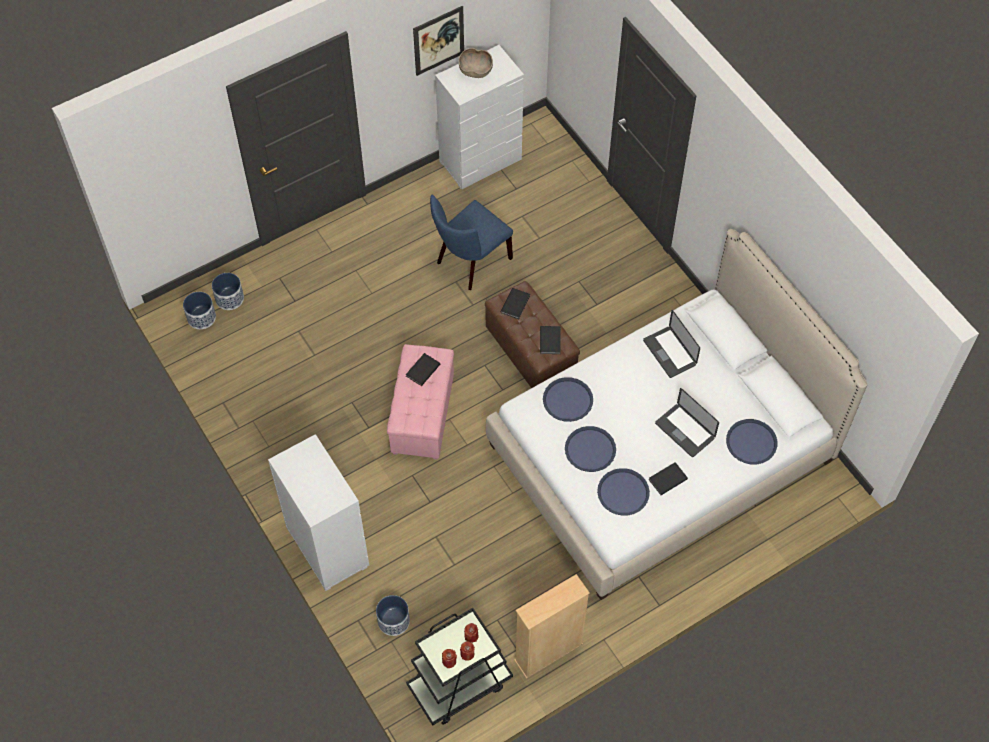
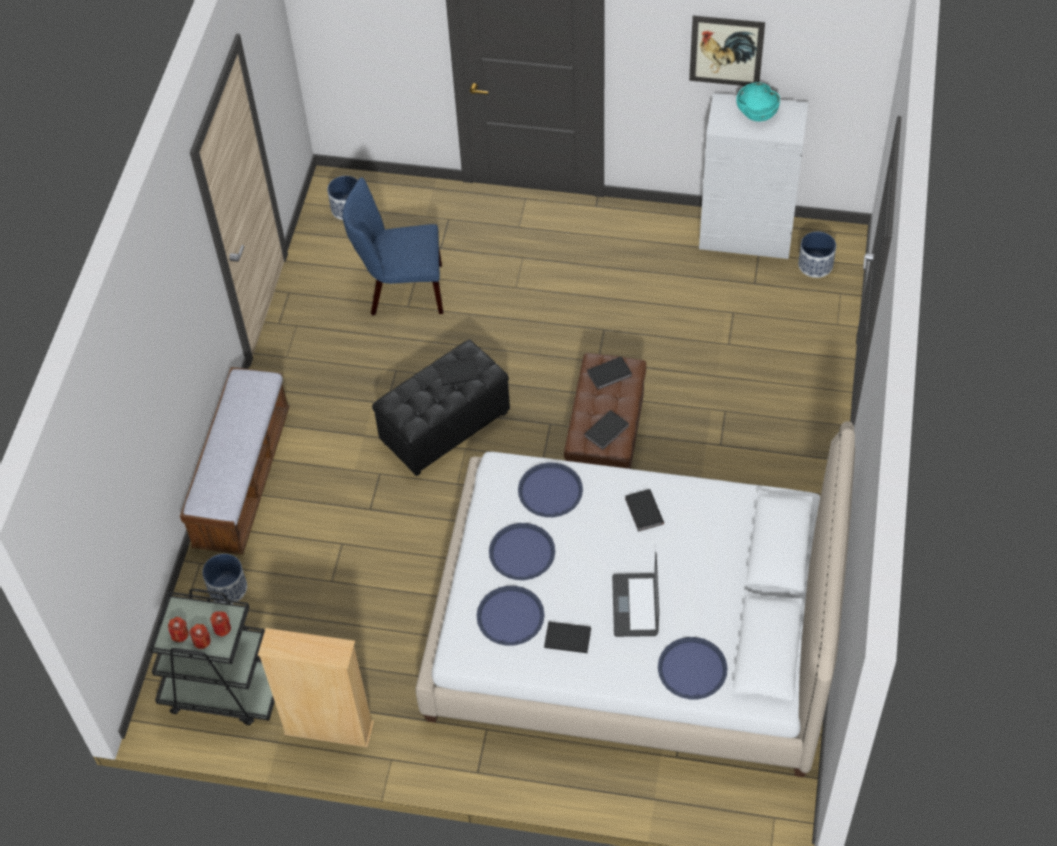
camera: 45 degrees right, 5 degrees down
(230, 298) = (387, 208): planter -> planter (815, 265)
(327, 546) = (243, 479): white dresser -> bench
(422, 415) = (444, 427): pink ottoman -> black ottoman
(470, 262) = (636, 321): blue chair -> blue chair (400, 291)
(475, 71) = (757, 112): brown bowl -> turquoise bowl
(632, 372) = (643, 512): none -> black book
(669, 352) = (702, 521): laptop -> none

